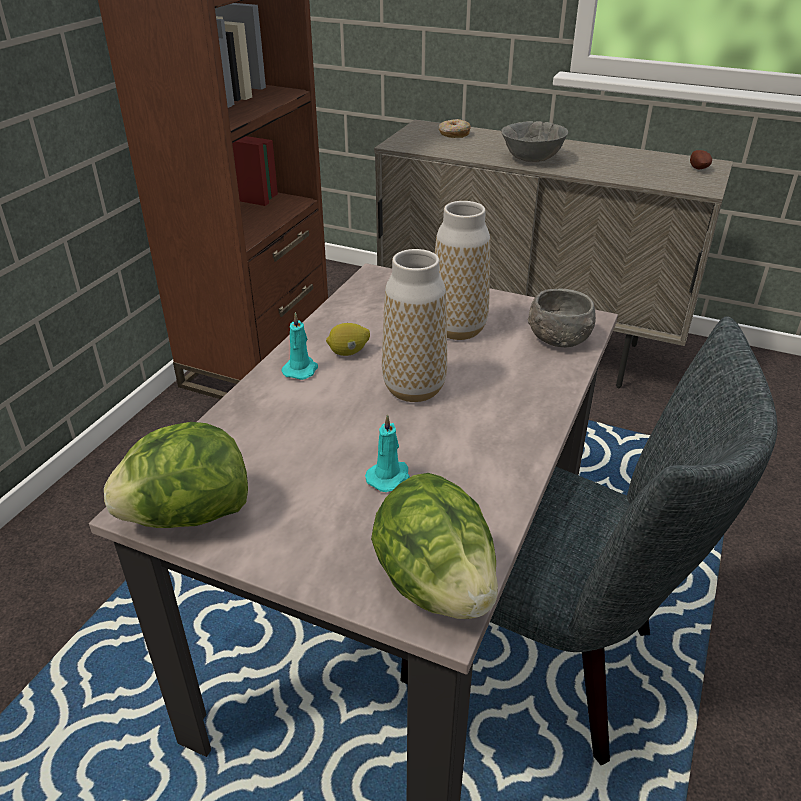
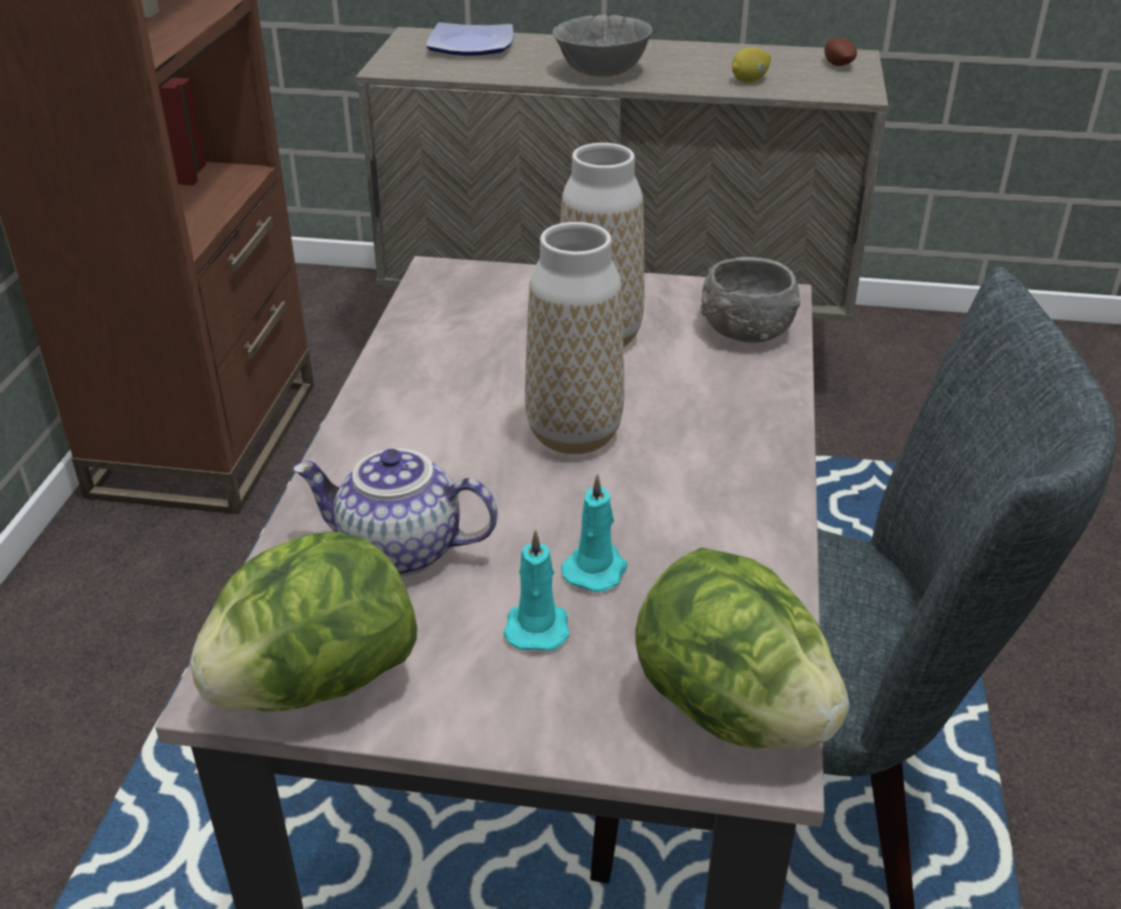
camera: 15 degrees left, 0 degrees up
(273, 444) = (398, 551): none -> teapot
(301, 369) = (390, 431): turquoise candle -> turquoise candle (537, 626)
(348, 352) = (451, 395): lemon -> lemon (749, 80)
(454, 134) = (469, 45): donut -> plate

